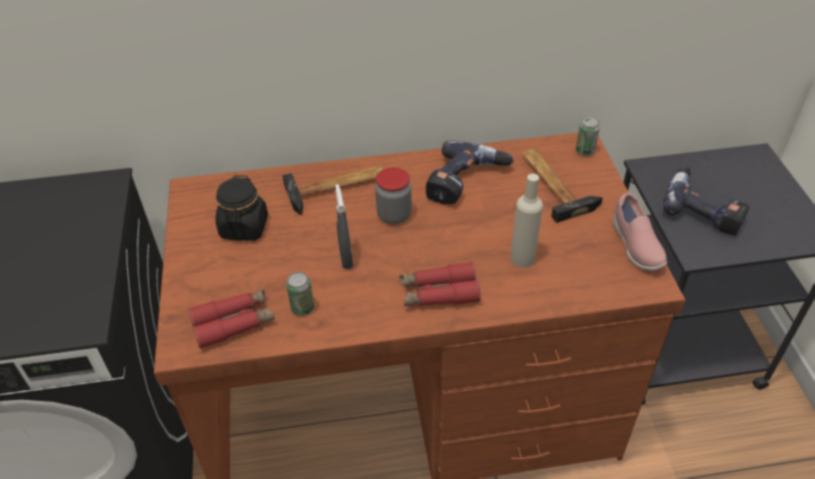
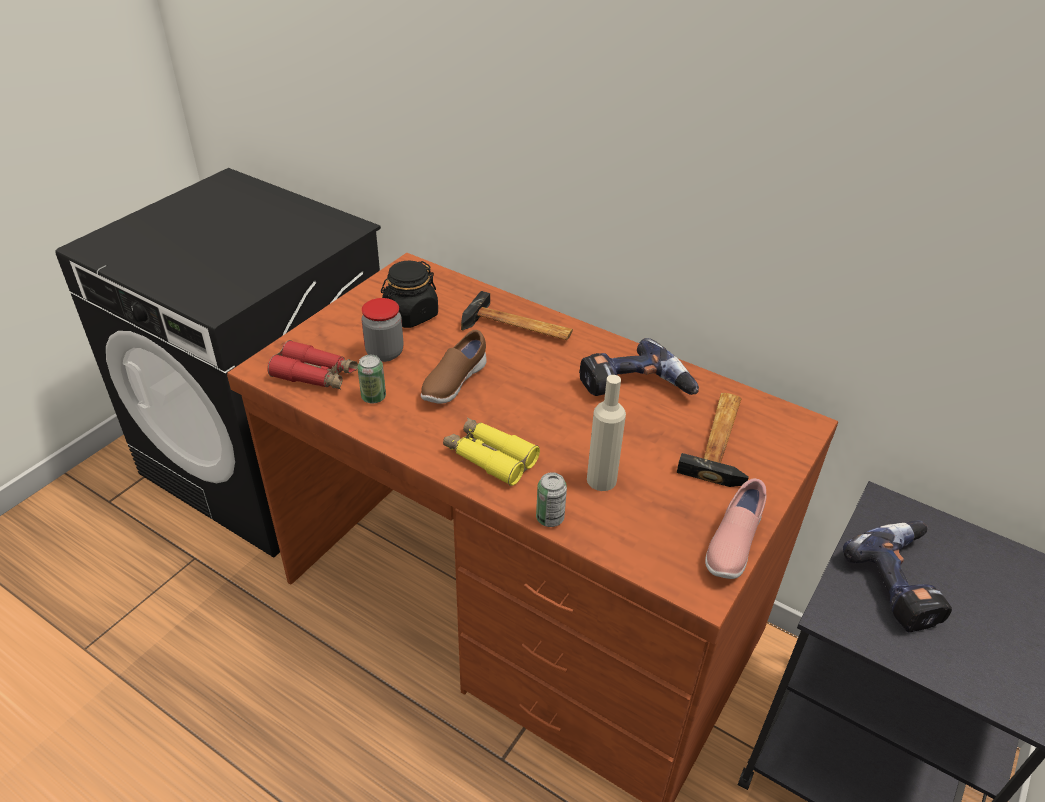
camera: 40 degrees right, 5 degrees down
(346, 258) = (453, 383): grey spray bottle -> brown shoe
(394, 215) = (536, 376): jar -> jar (384, 353)
(439, 293) = (490, 457): red binoculars -> yellow binoculars
(585, 151) = (797, 431): can -> can (550, 518)

